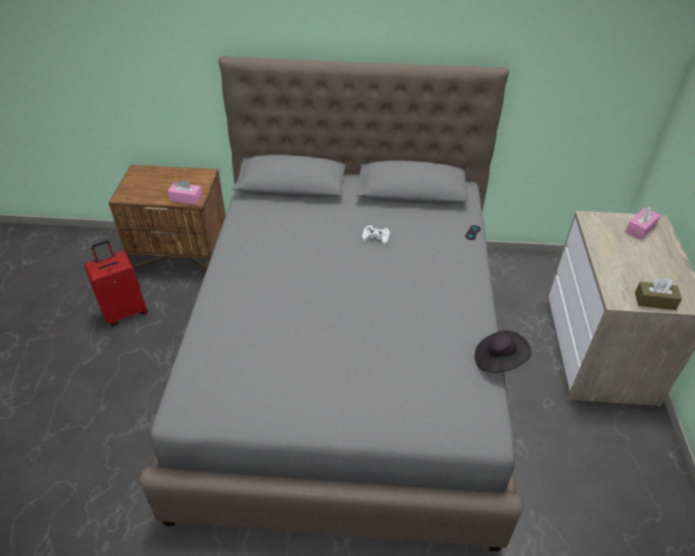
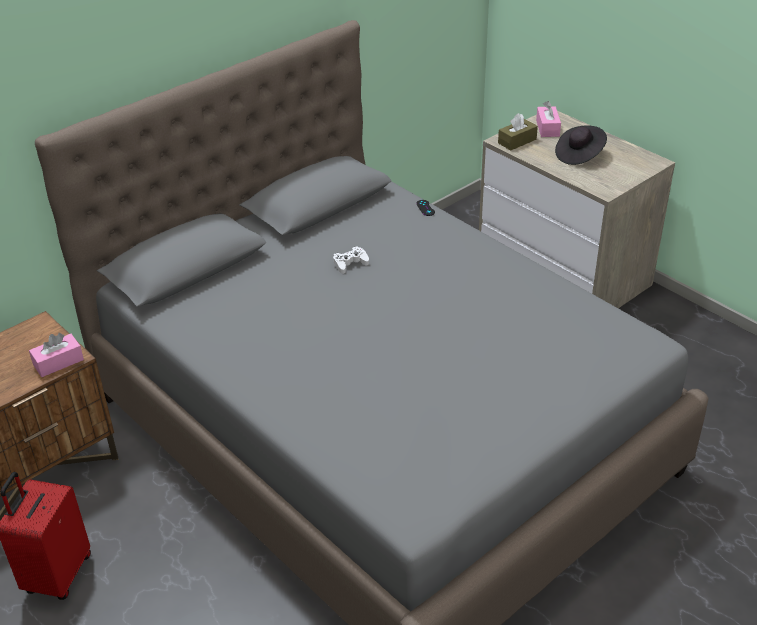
camera: 45 degrees left, 5 degrees down
(498, 360) = (587, 290): black hat -> black hat (579, 155)
(655, 301) = (628, 176): brown tissue box -> brown tissue box (517, 141)

